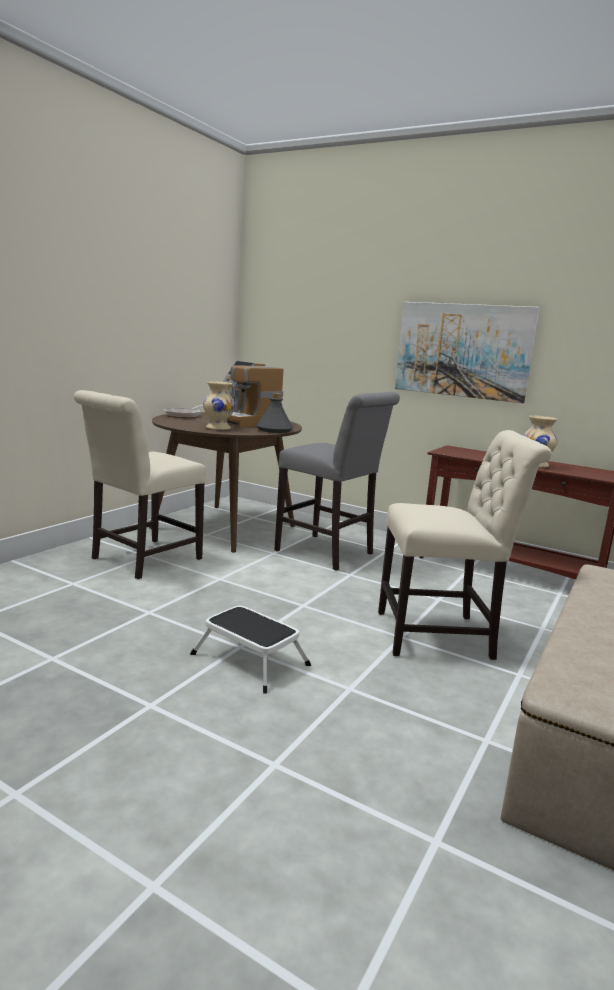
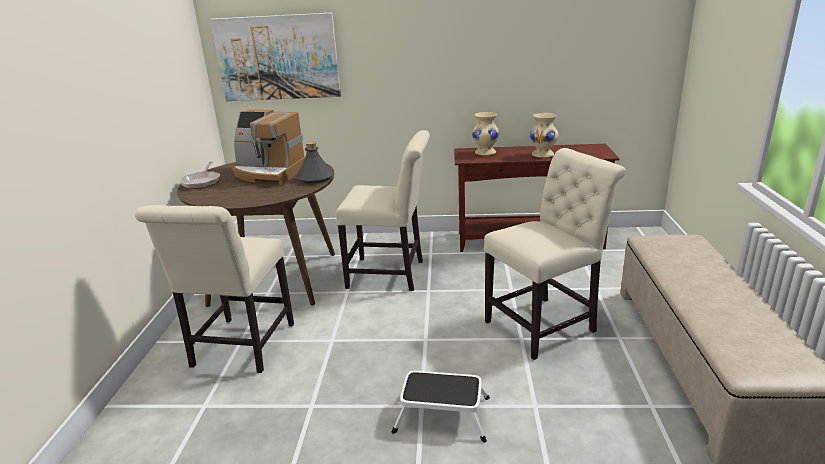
camera: 25 degrees left, 10 degrees up
(218, 428) = (265, 193): beige vase -> beige vase (485, 153)
(328, 554) = (391, 275): grey stool -> beige chair
(463, 350) = (455, 62): picture -> picture (277, 58)

